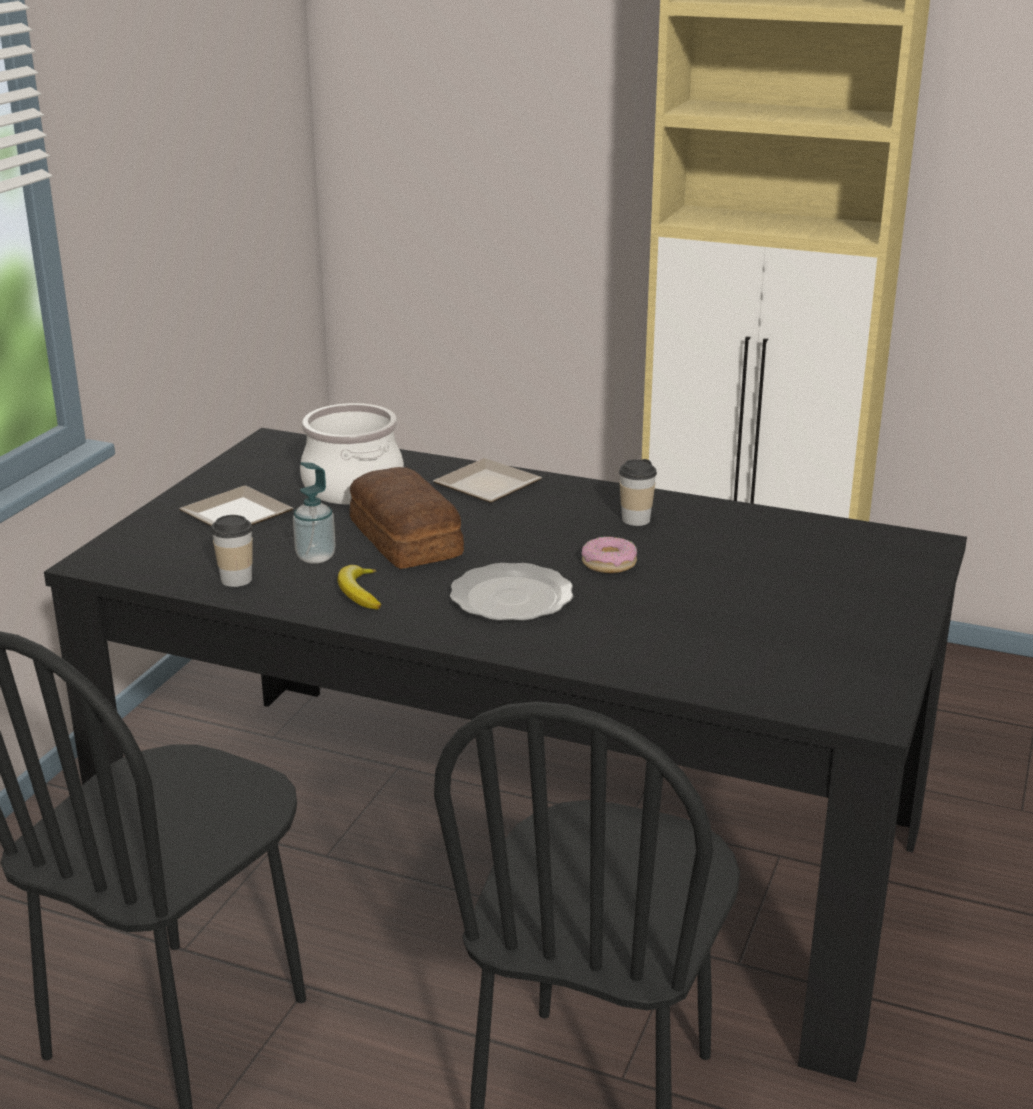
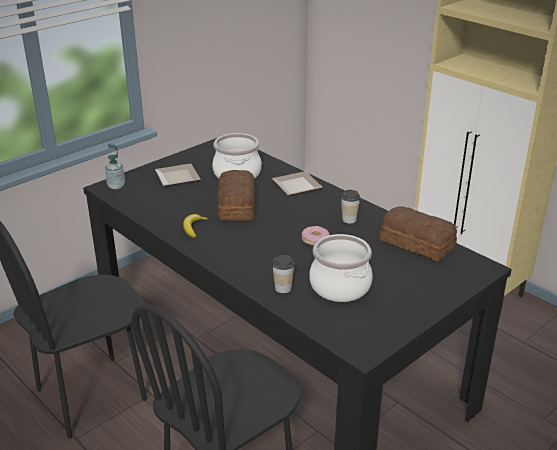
camera: 25 degrees right, 5 degrees up
(236, 579) = (151, 209): cup -> cup (283, 288)
(316, 557) = (191, 206): soap dispenser -> soap dispenser (116, 186)
(513, 597) = (256, 247): plate -> none
(728, 625) = (340, 286): none -> cooking pot
(783, 530) = (416, 242): none -> bread

